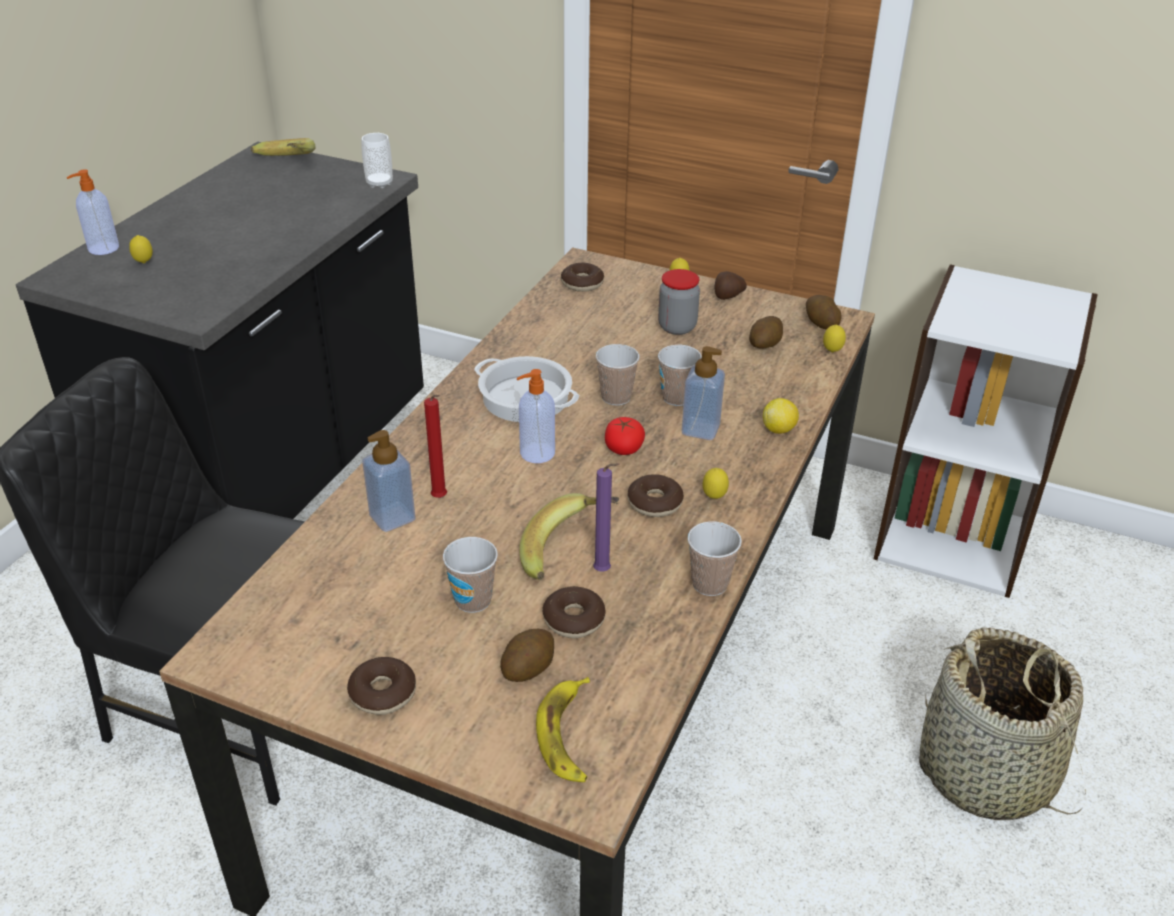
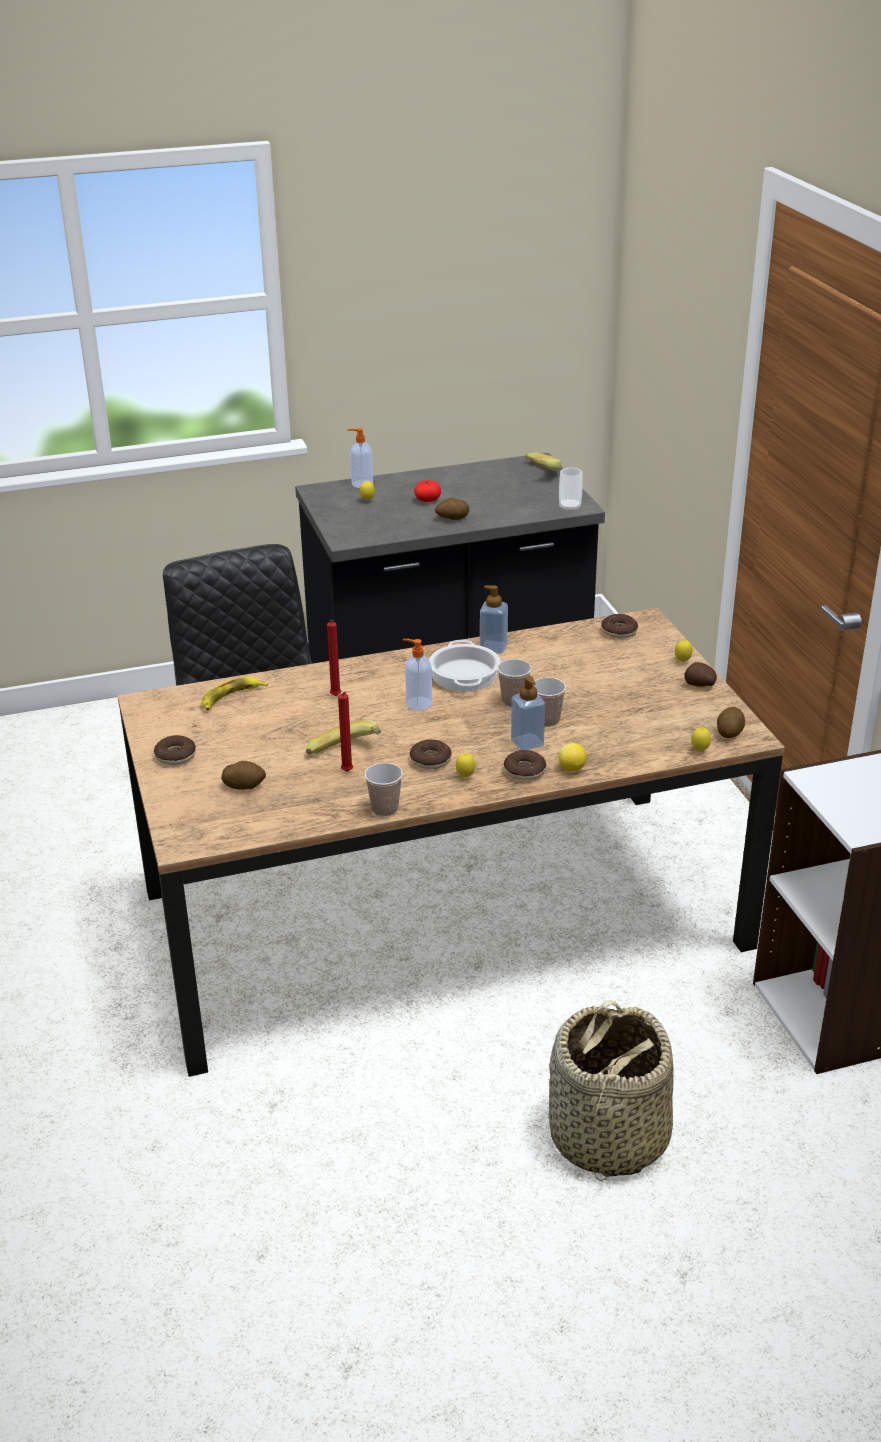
camera: 50 degrees right, 5 degrees down
(392, 517) = (300, 692): soap dispenser -> soap dispenser (493, 648)
(473, 600) = (271, 746): cup -> none
(568, 736) = (212, 819): banana -> banana (230, 698)
(574, 619) = (297, 781): donut -> donut (524, 771)
(604, 572) = (347, 772): purple candle -> red candle
(623, 448) = (466, 727): tomato -> tomato (427, 500)
(677, 327) = (627, 685): jar -> none
(765, 345) = (663, 723): potato -> potato (452, 518)

